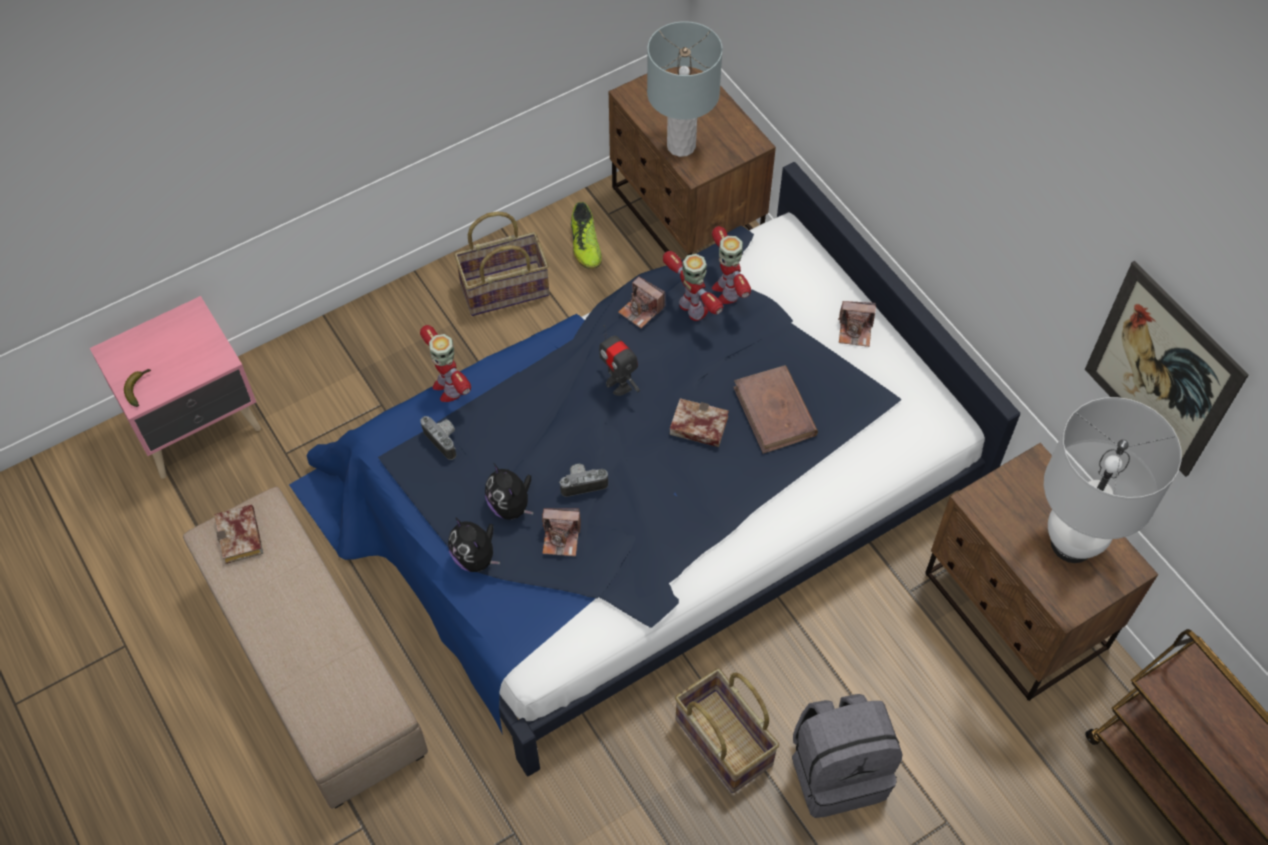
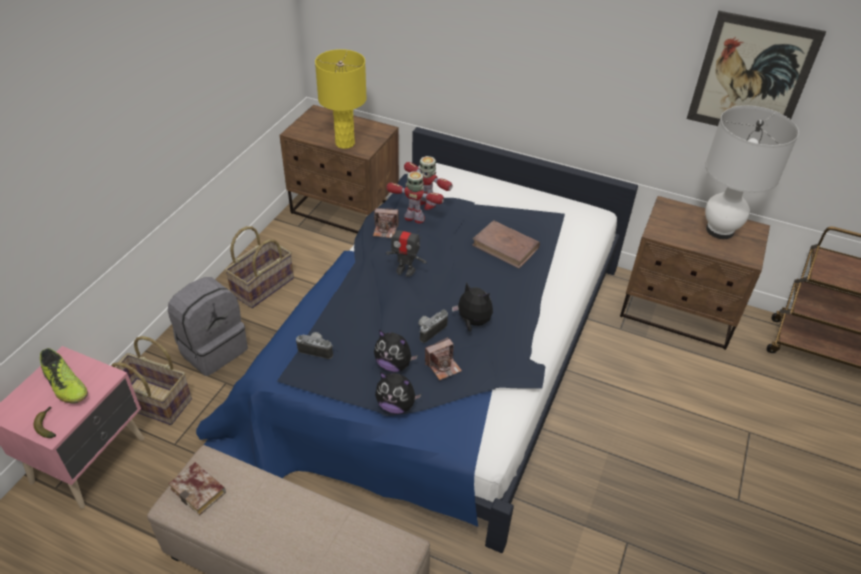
camera: 35 degrees left, 15 degrees down
(447, 388) = (293, 322): toy robot -> none
(585, 244) = (296, 245): shoe -> shoe (65, 385)
(642, 499) = (472, 322): none -> plush toy
(681, 146) = (345, 143): grey table lamp -> yellow table lamp
(696, 427) = (470, 272): book -> none
(722, 742) = (598, 460): basket -> basket (152, 402)
(838, 771) = (672, 438): grey backpack -> grey backpack (212, 349)
(855, 331) = (510, 195): camera -> none

